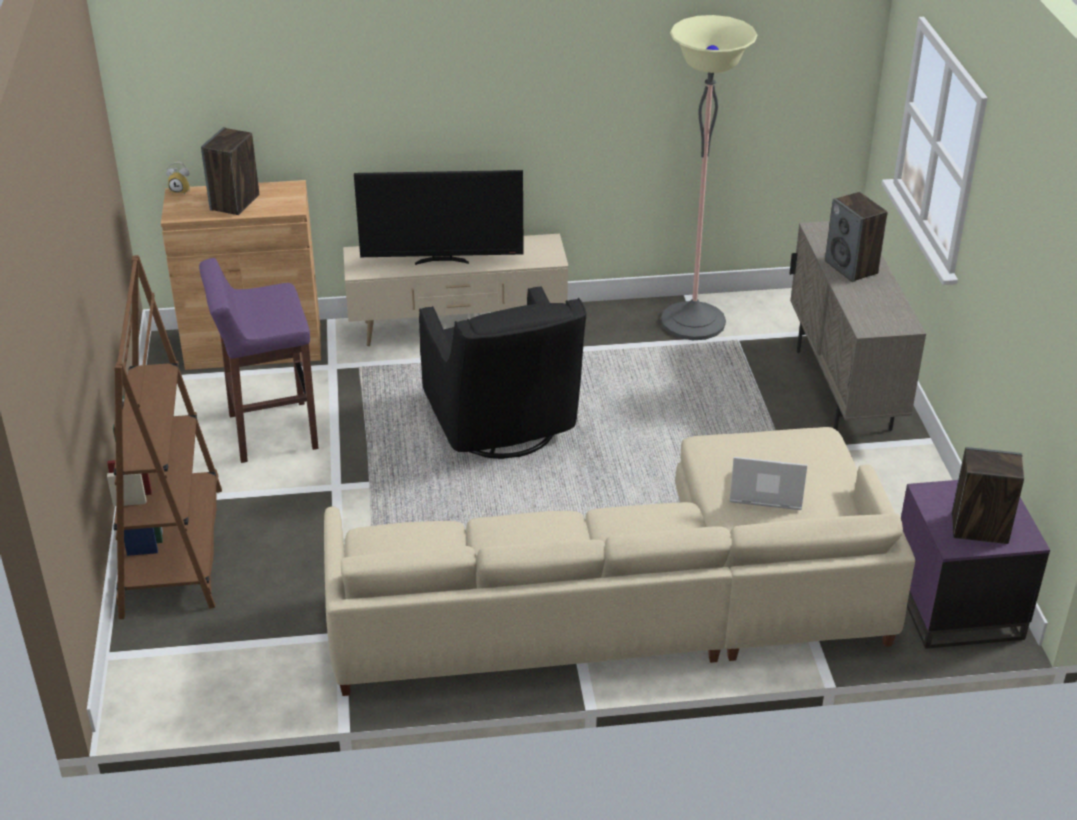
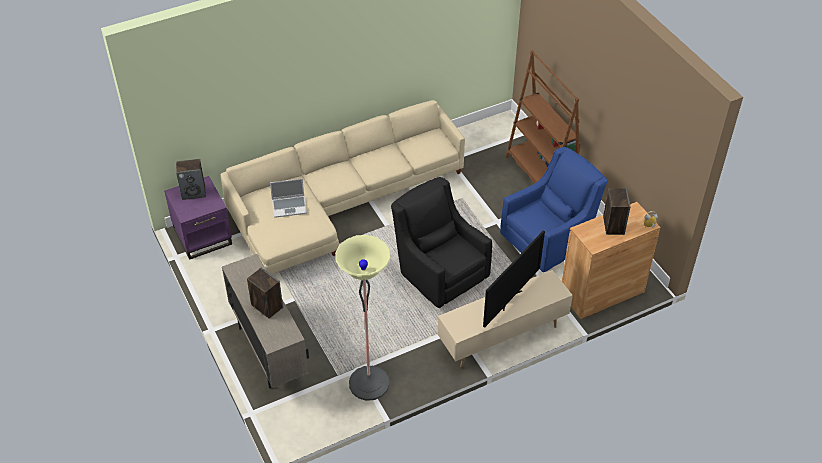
camera: 160 degrees right, 10 degrees up
(271, 432) = (549, 241): purple stool -> blue armchair
(442, 261) = (510, 299): television -> television turned 150 degrees clockwise

